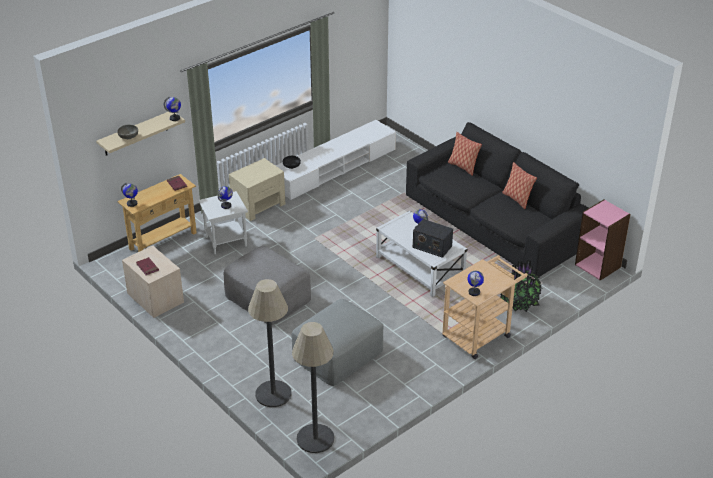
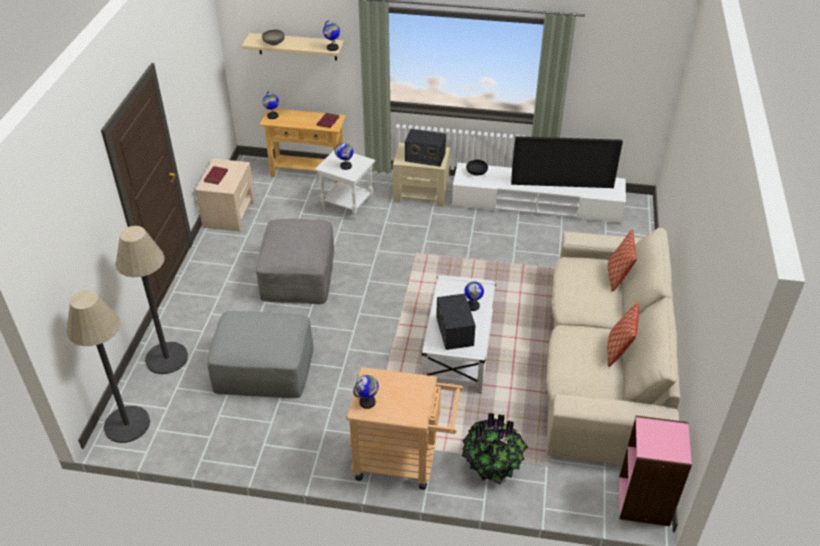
camera: 50 degrees right, 5 degrees up
(260, 172) = (425, 157): none -> radio
(347, 142) = (562, 182): none -> television
(493, 222) = (603, 362): black sofa -> beige sofa

